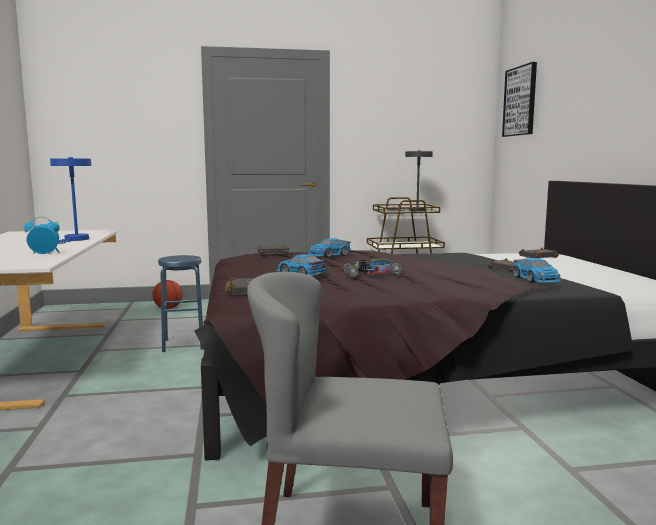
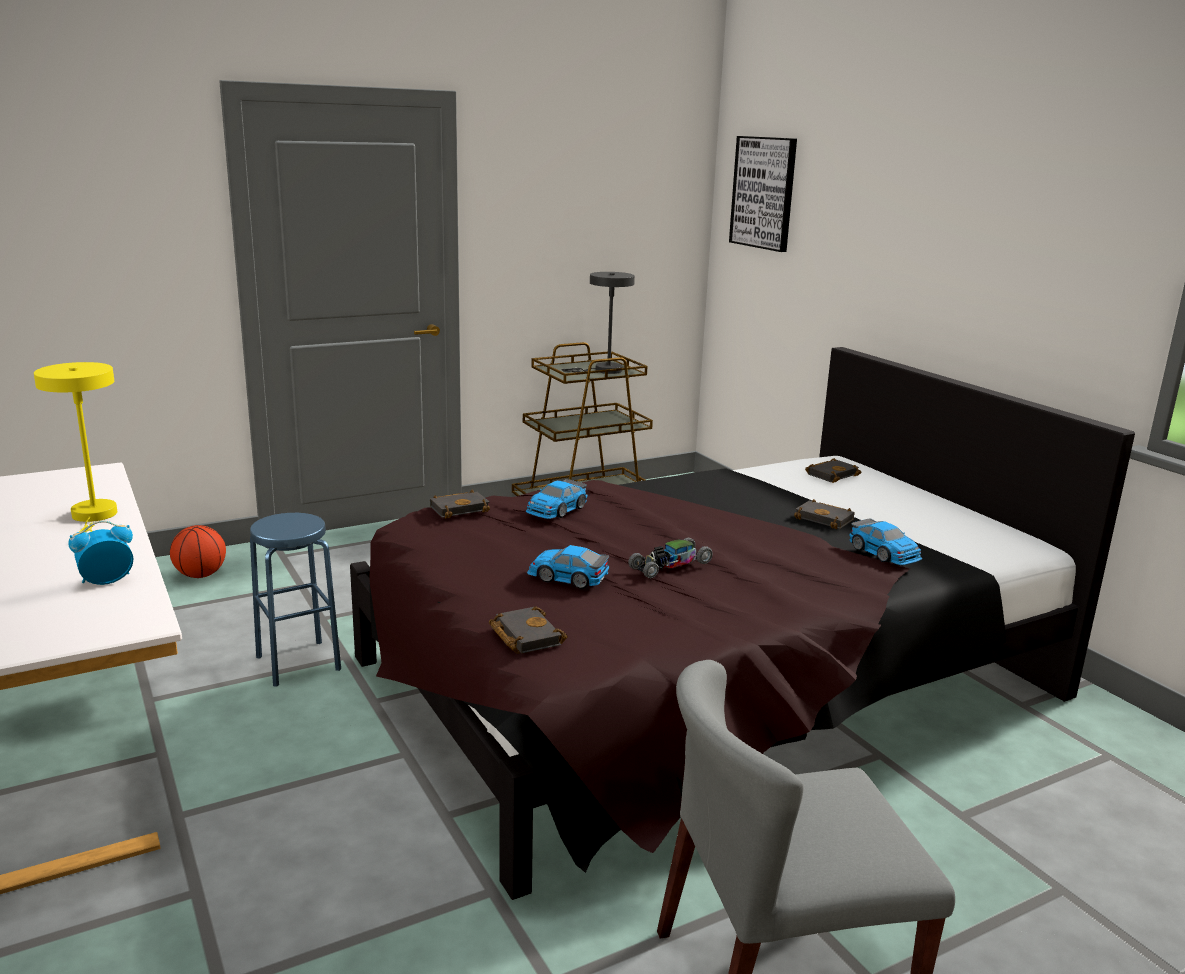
camera: 20 degrees left, 10 degrees up
(74, 240) = (93, 517): blue table lamp -> yellow table lamp

